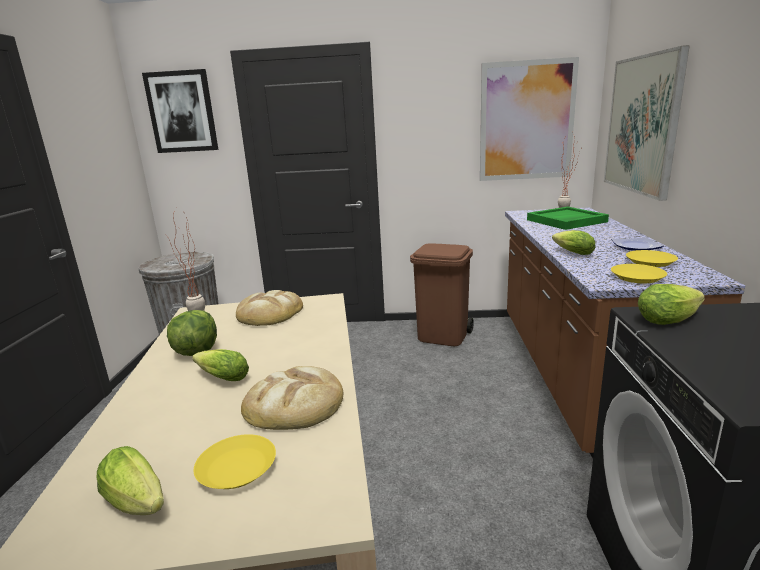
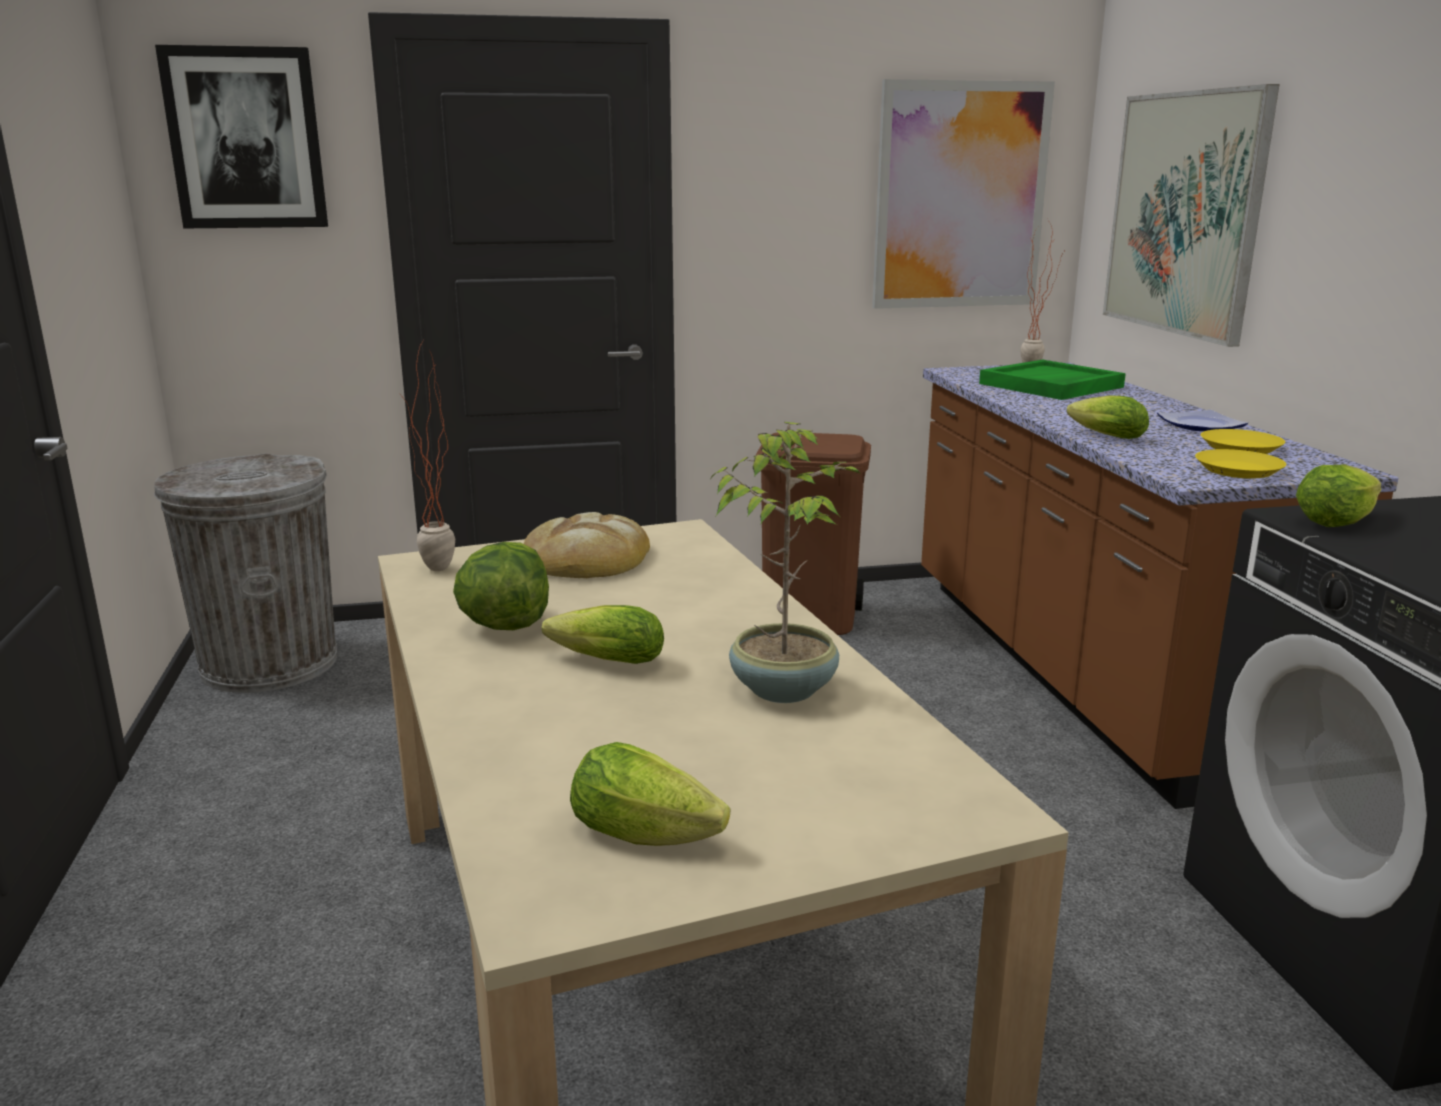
camera: 15 degrees left, 0 degrees up
(236, 468) = (771, 777): yellow plate -> none
(295, 404) = (784, 688): bread -> potted plant

